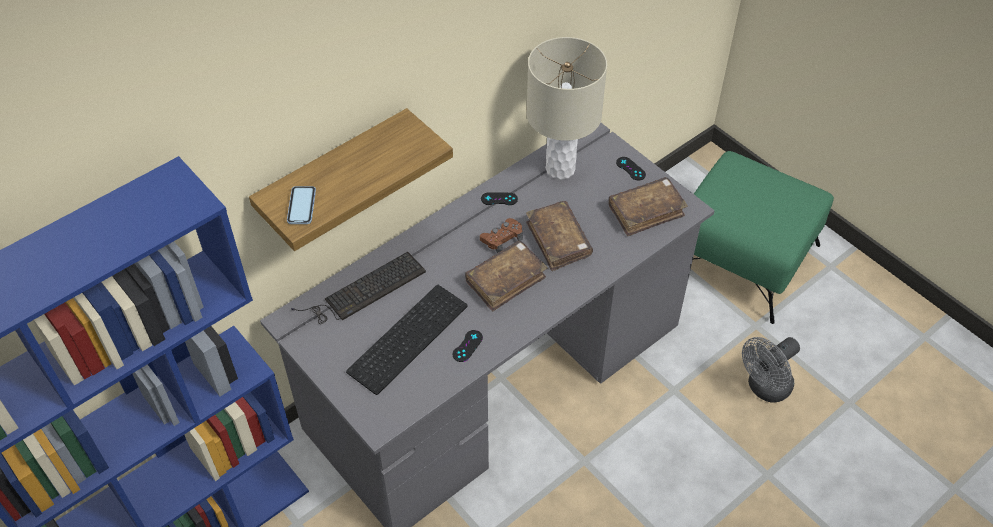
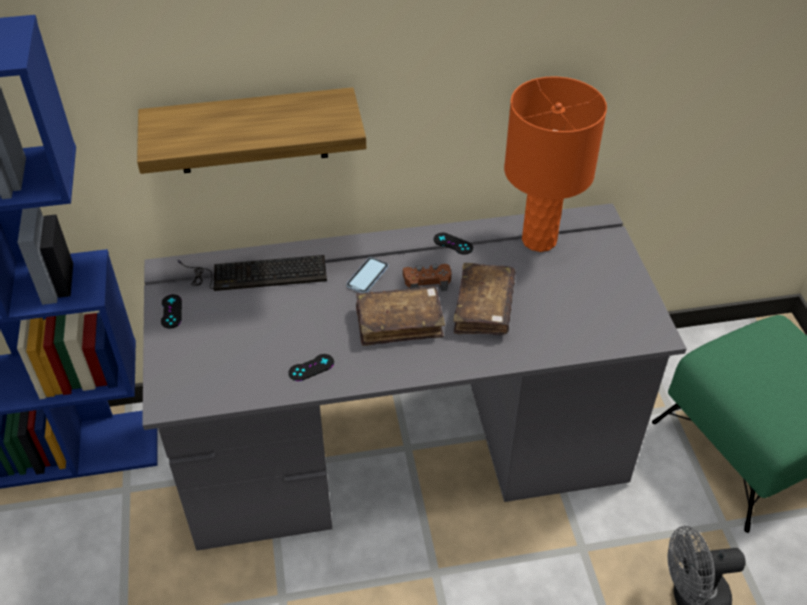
camera: 30 degrees right, 5 degrees down
(301, 206) = (175, 134): phone -> phone (367, 276)
(407, 336) = (261, 332): keyboard -> none
(560, 169) = (538, 240): beige table lamp -> orange table lamp
(630, 168) = (617, 269): black game controller -> black game controller (171, 311)
(646, 212) = (603, 318): brown book -> none

